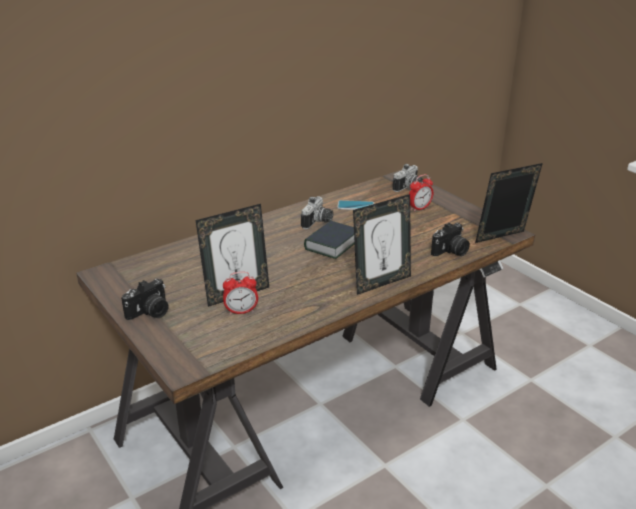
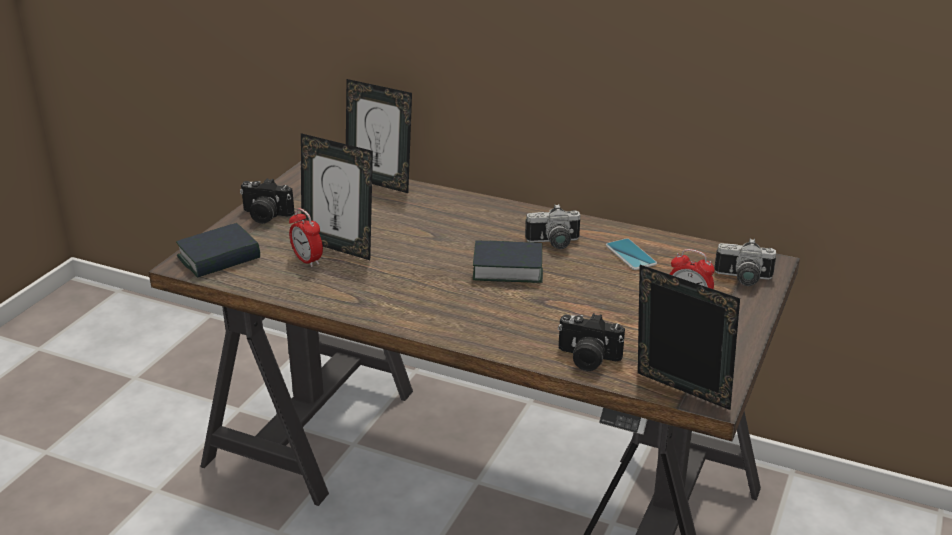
camera: 60 degrees right, 0 degrees up
(192, 350) = (219, 258): none -> book
(381, 282) = (449, 327): picture frame -> picture frame (379, 182)

